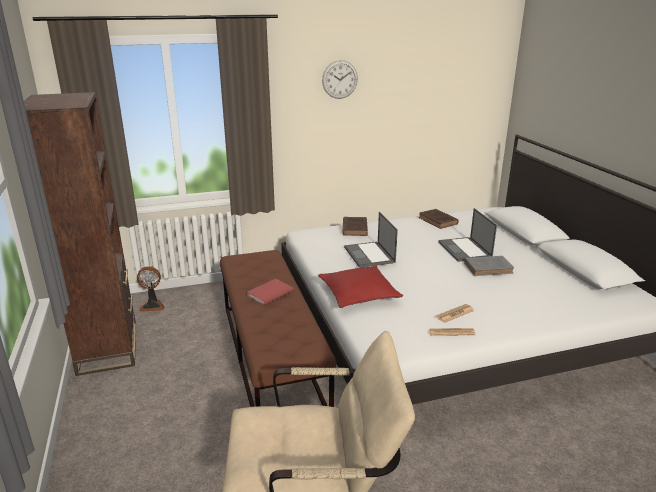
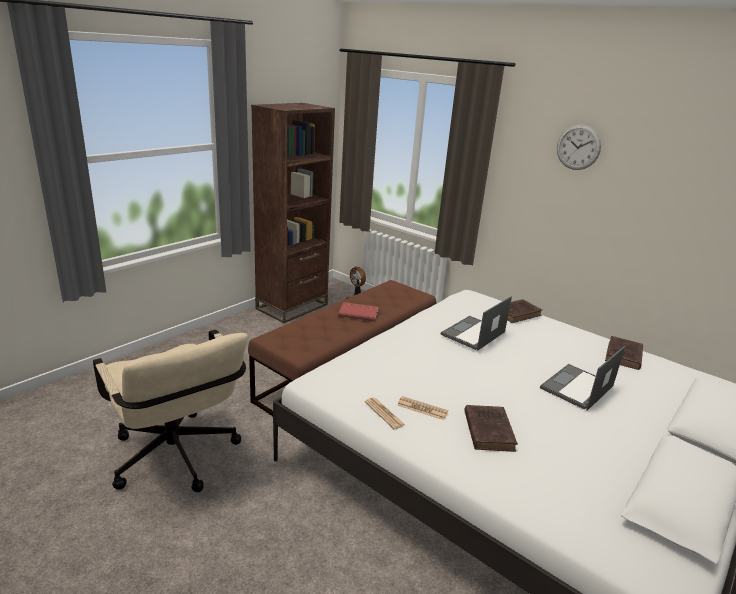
camera: 55 degrees right, 0 degrees up
(359, 294) = (395, 348): red pillow -> none
(489, 268) = (557, 413): grey book -> none
(495, 298) = (488, 430): none -> brown book

